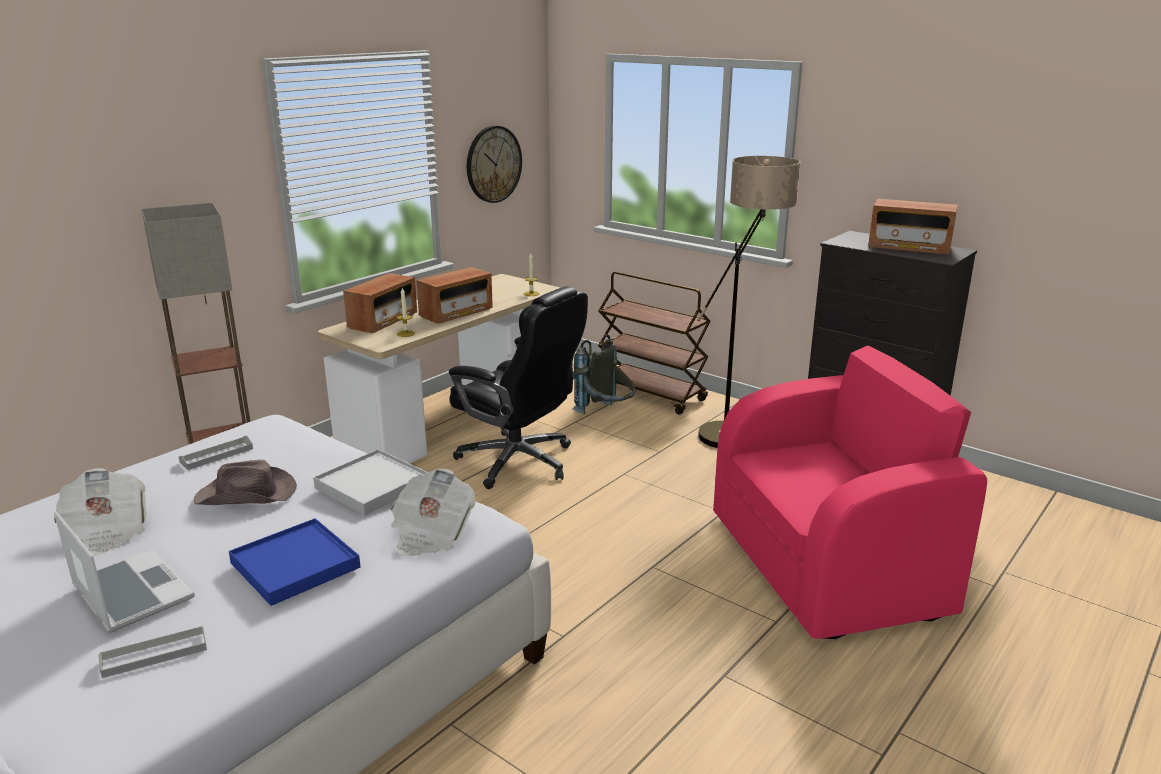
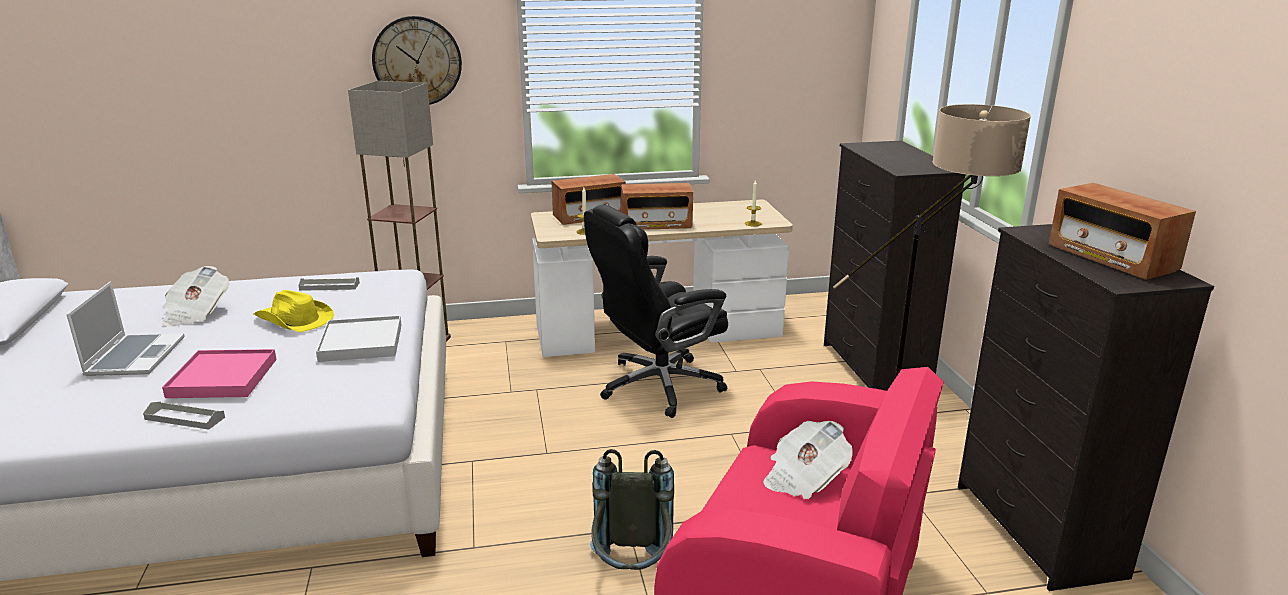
camera: 40 degrees right, 0 degrees up
(154, 654) = (78, 399): grey tray -> grey tray (185, 418)
(247, 495) = (294, 320): brown hat -> yellow hat
(295, 565) = (223, 378): blue tray -> pink tray
(431, 534) = (328, 394): newspaper -> newspaper (804, 478)
(493, 164) = (781, 84): wall clock -> wall clock (417, 61)
(519, 462) = (657, 386): black office chair -> black office chair turned 75 degrees clockwise
(606, 415) = (799, 373): grey backpack -> grey backpack (632, 572)
(651, 394) = (874, 369): brown cart -> black dresser

